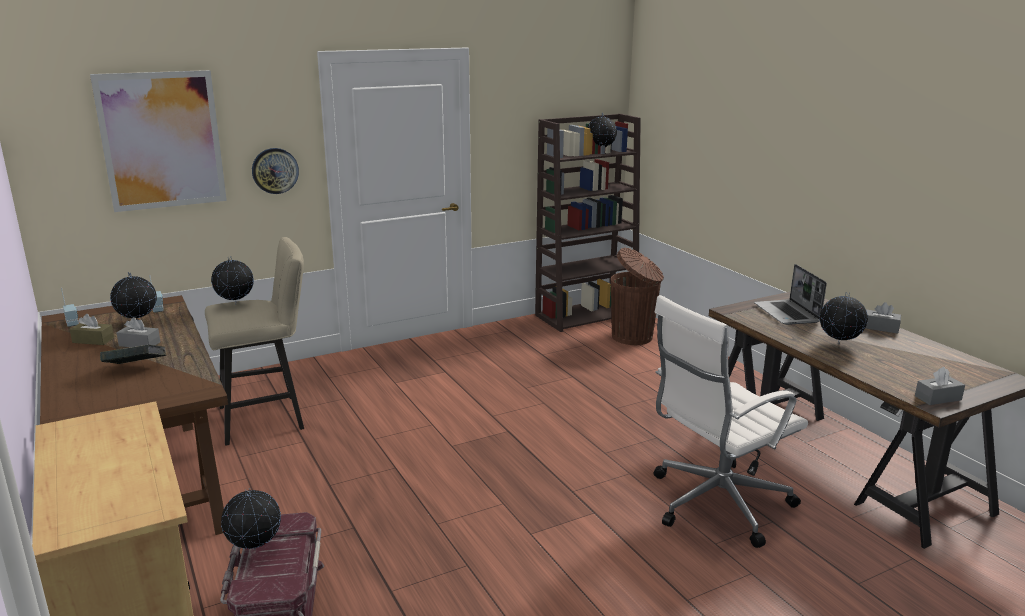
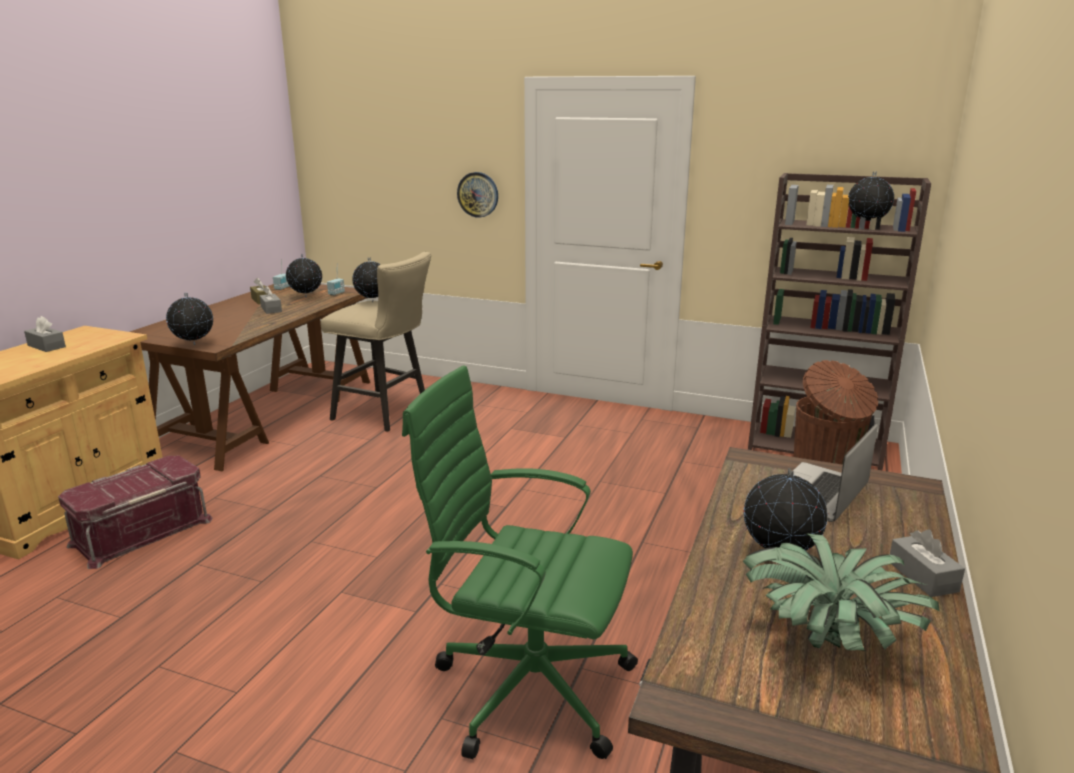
camera: 50 degrees right, 0 degrees up
(136, 369) = (230, 322): book -> none
(162, 140) = (391, 154): picture -> none
(255, 549) = (134, 473): globe -> globe (194, 345)
(715, 503) = (527, 686): white office chair -> green office chair
(915, 363) = (827, 641): none -> potted plant
(938, 398) = (710, 696): grey tissue box -> grey tissue box (46, 346)

